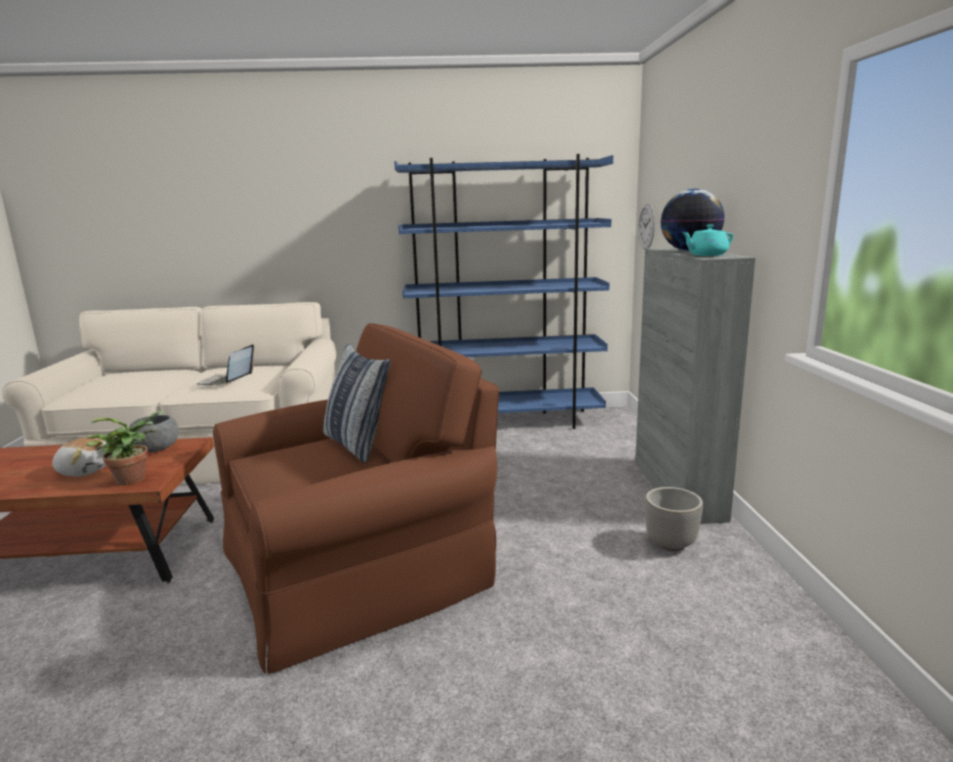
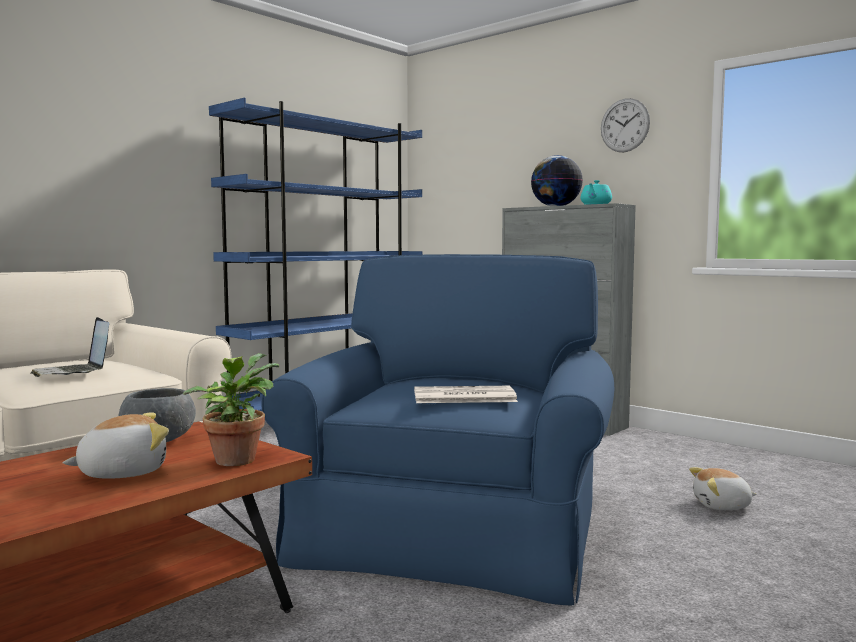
camera: 45 degrees left, 10 degrees down
(297, 471) = (462, 397): none -> newspaper
(357, 445) = (446, 379): pillow -> none
(357, 565) = (454, 526): brown armchair -> blue armchair
(588, 659) = (722, 506): none -> plush toy
(646, 227) = (435, 201): wall clock -> wall clock (624, 125)
(671, 544) = (627, 445): planter -> none

